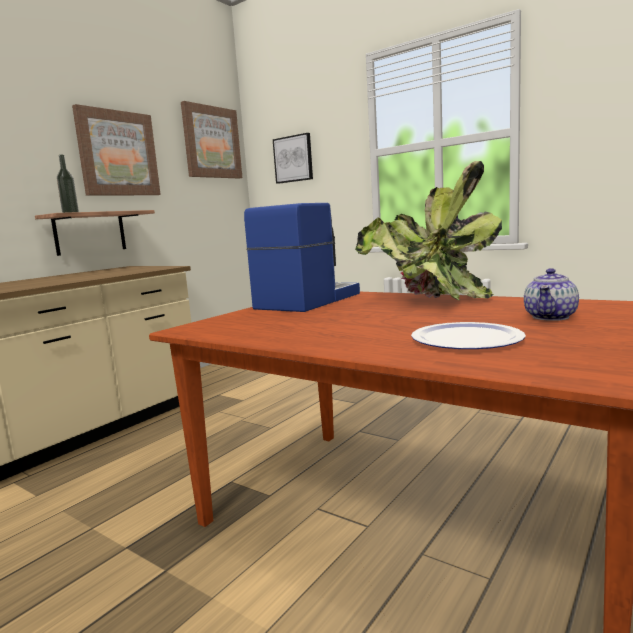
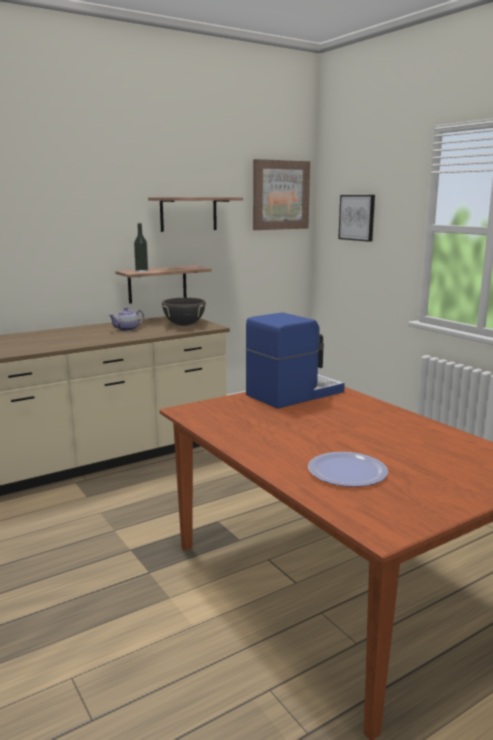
camera: 20 degrees right, 5 degrees up
(117, 153) = (188, 214): picture -> shelf
(134, 270) = (184, 325): none -> black cooking pot
(428, 302) = (380, 418): potted plant -> none
(551, 317) = (440, 463): teapot -> teapot (127, 329)

